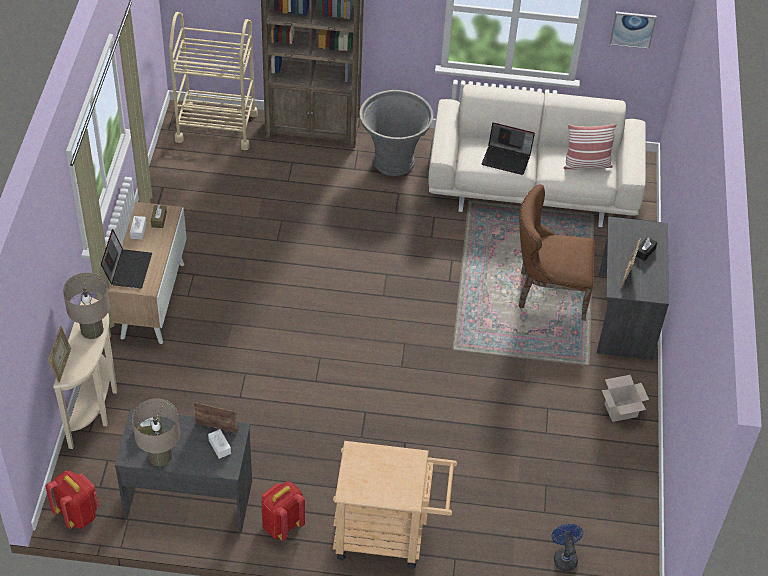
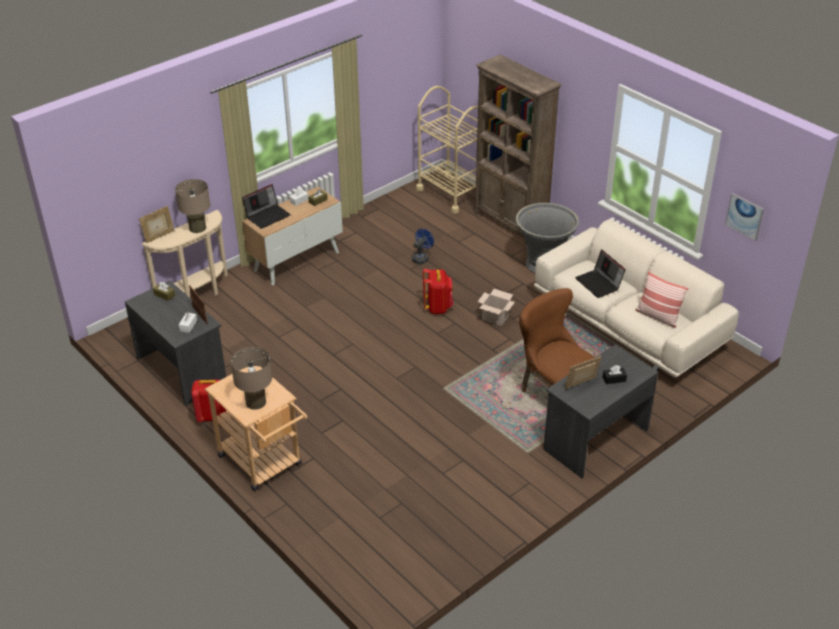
camera: 45 degrees right, 10 degrees down
(77, 514) = (118, 341): red backpack -> red backpack (438, 307)
(160, 456) = (152, 311): beige table lamp -> beige table lamp (256, 402)
(564, 557) = (357, 552): blue fan -> blue fan (421, 258)
(620, 411) = (514, 494): cardboard box -> cardboard box (494, 318)

